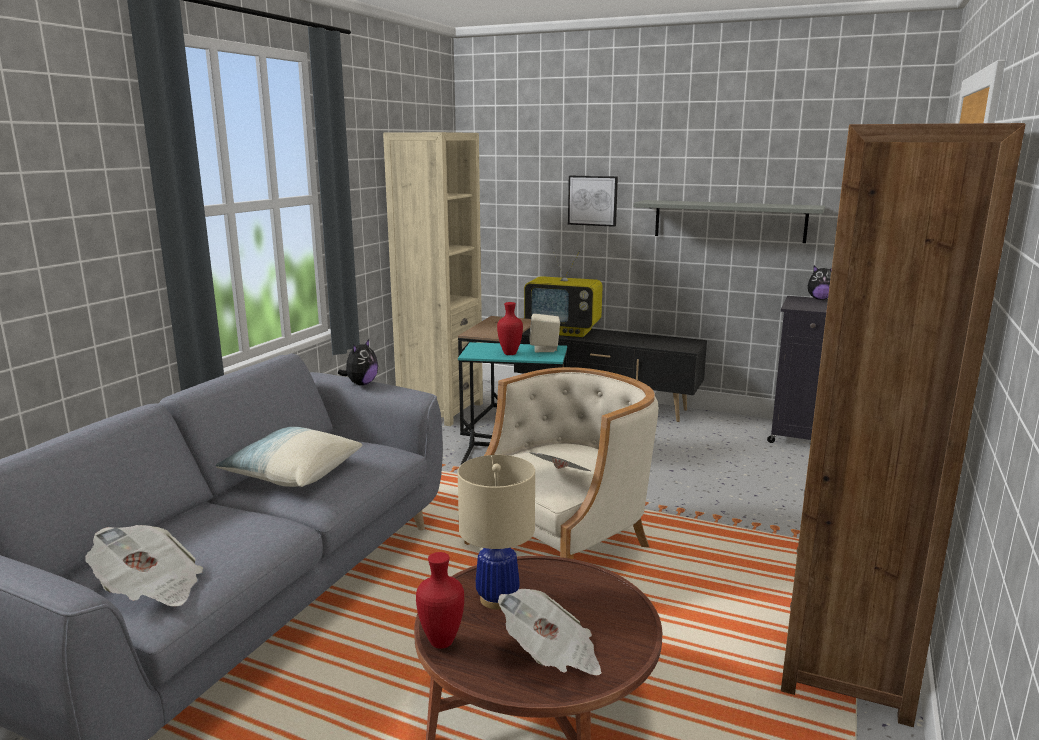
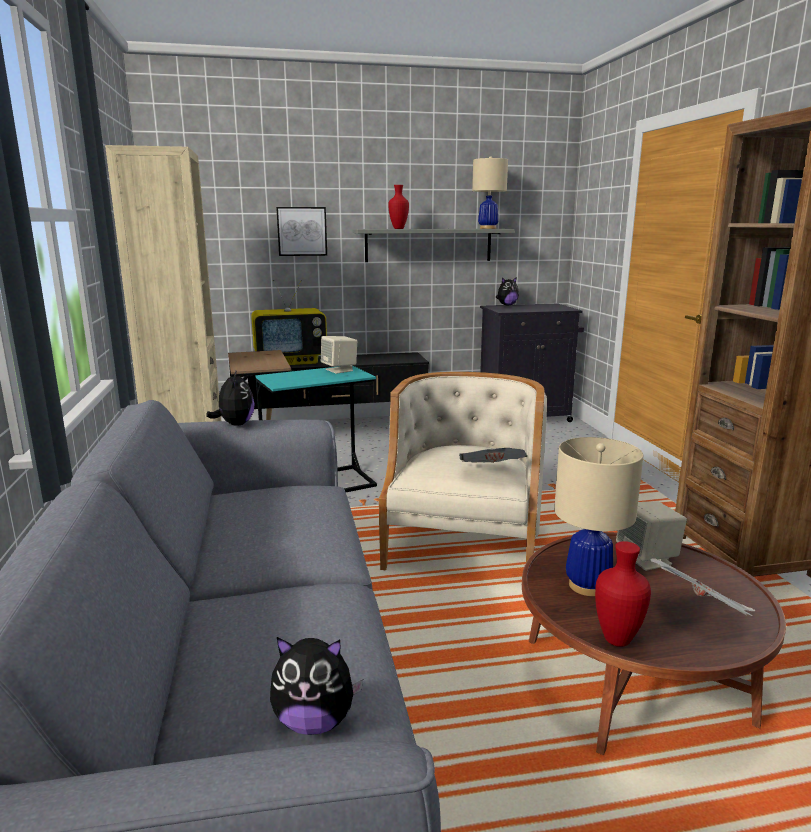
camera: 35 degrees left, 0 degrees up
(151, 589) = (314, 721): newspaper -> plush toy
(292, 474) = (252, 538): pillow -> none
(509, 354) = (316, 378): red vase -> red vase (398, 228)
(590, 600) = (647, 559): none -> beige speaker
(796, 206) = (487, 228): none -> beige table lamp

